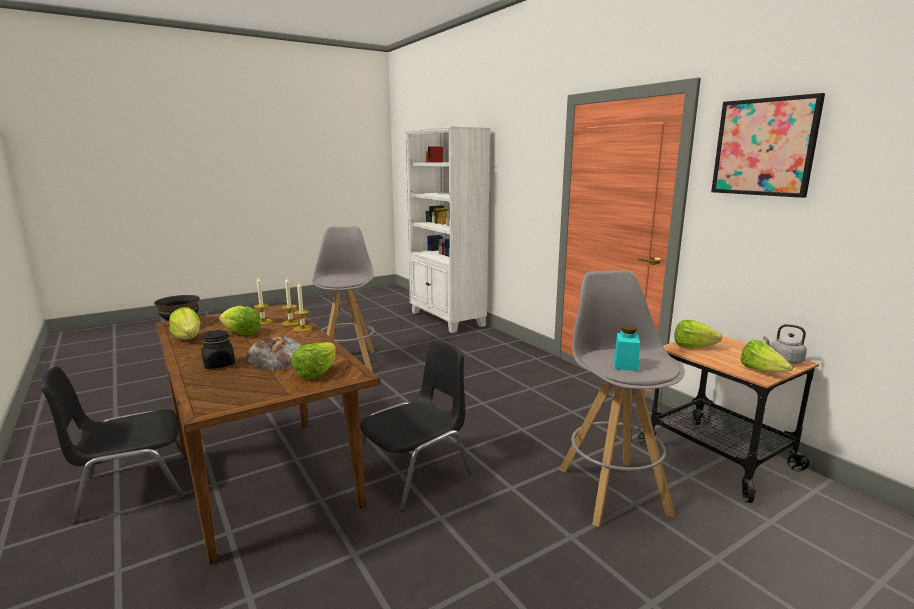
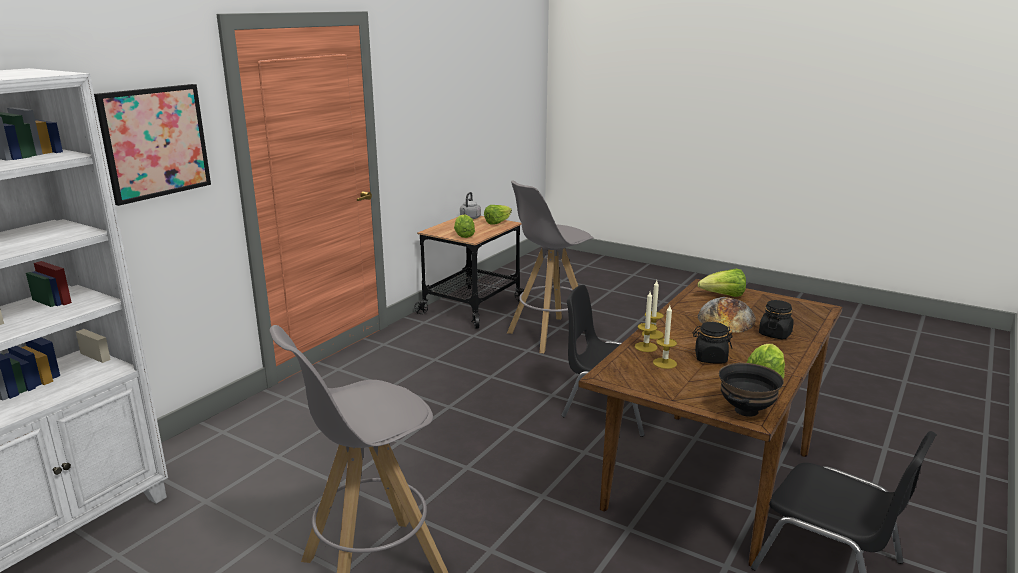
camera: 115 degrees left, 5 degrees up
(241, 333) = (710, 358): lettuce -> black jar
(625, 364) = (569, 231): turquoise jar -> none
(764, 147) = (415, 73): picture -> picture (154, 142)

